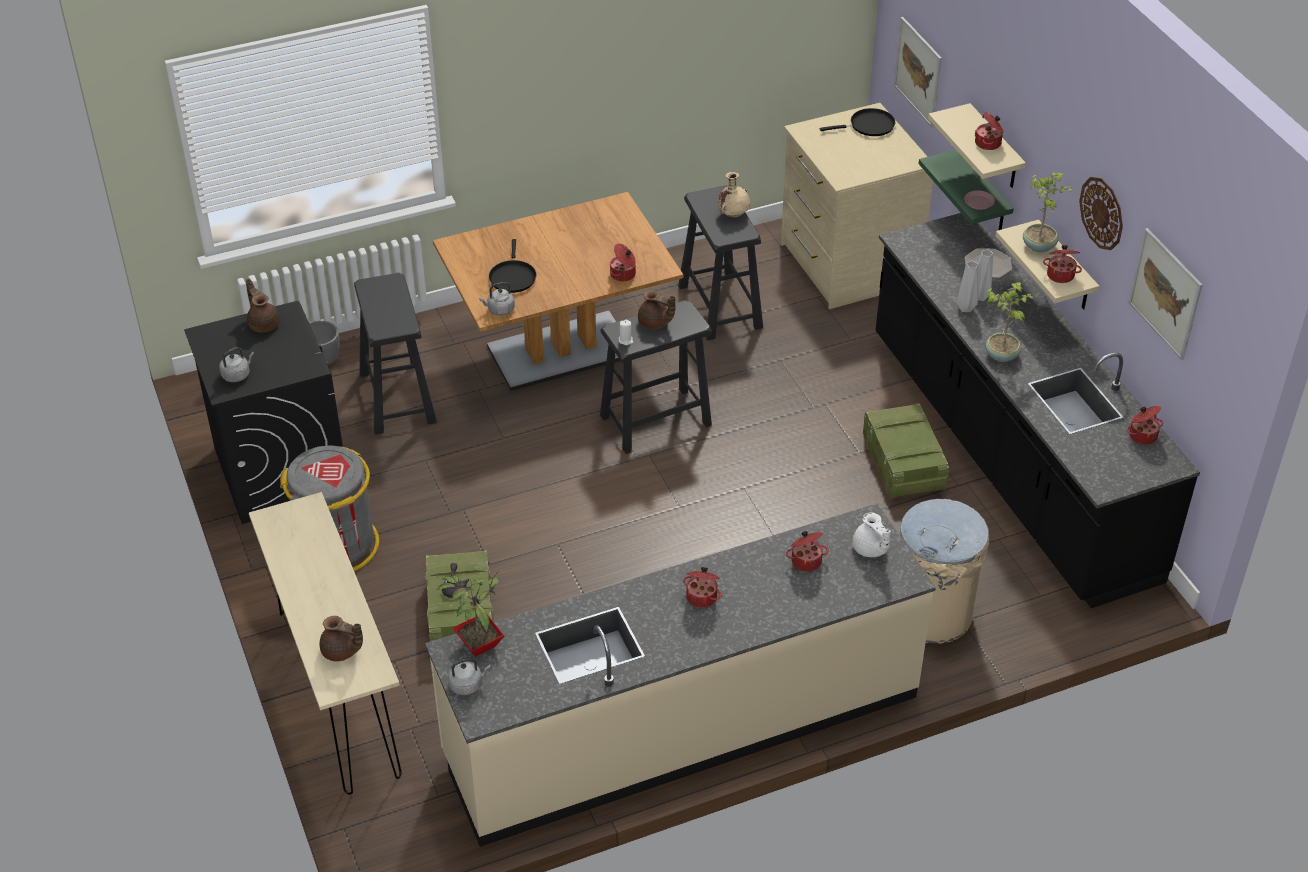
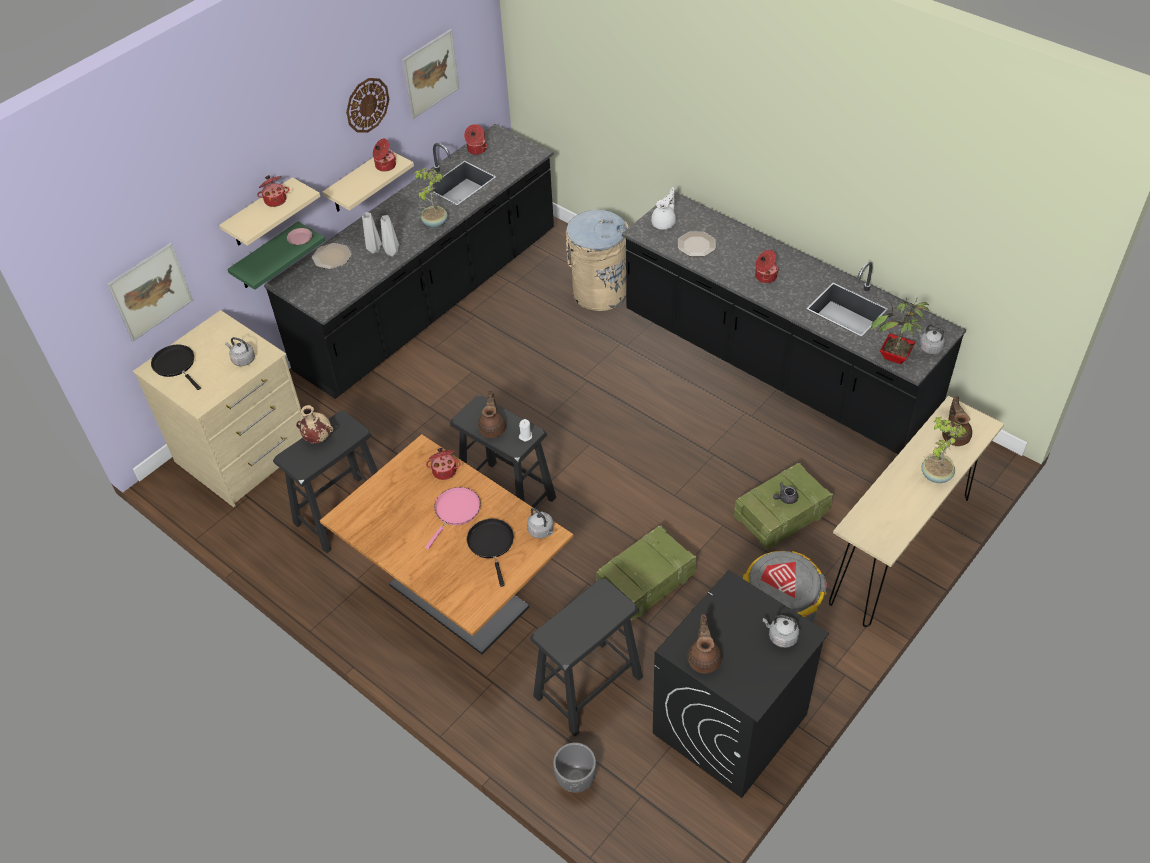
camera: 115 degrees left, 5 degrees up
(264, 323) = (704, 659): brown teapot -> brown teapot turned 150 degrees clockwise
(512, 277) = (491, 544): black frying pan -> black frying pan turned 75 degrees counterclockwise
(568, 267) = (455, 511): none -> pink frying pan
(682, 725) = (775, 366): beige counter -> black counter
(806, 560) = (696, 245): cooking pot -> plate
(846, 164) = (242, 359): none -> grey kettle
(902, 464) = (470, 347): crate -> crate (645, 583)
(1039, 245) = (355, 183): potted plant -> potted plant (935, 475)

